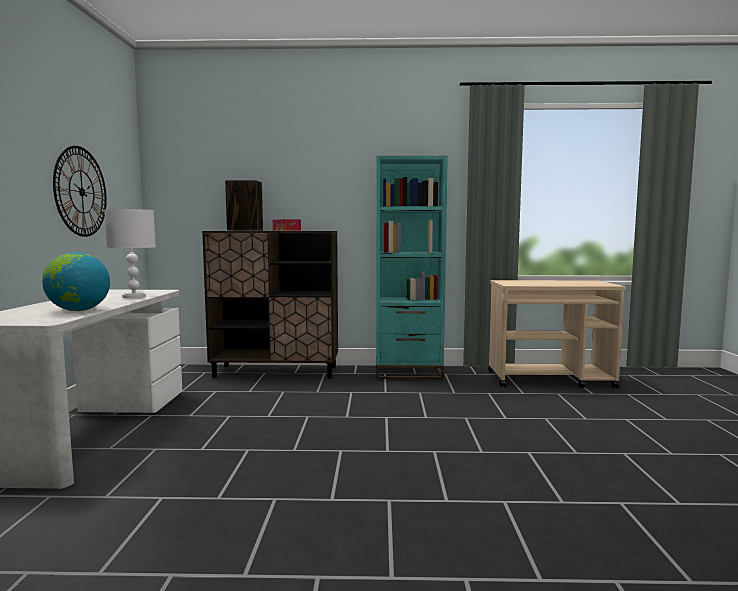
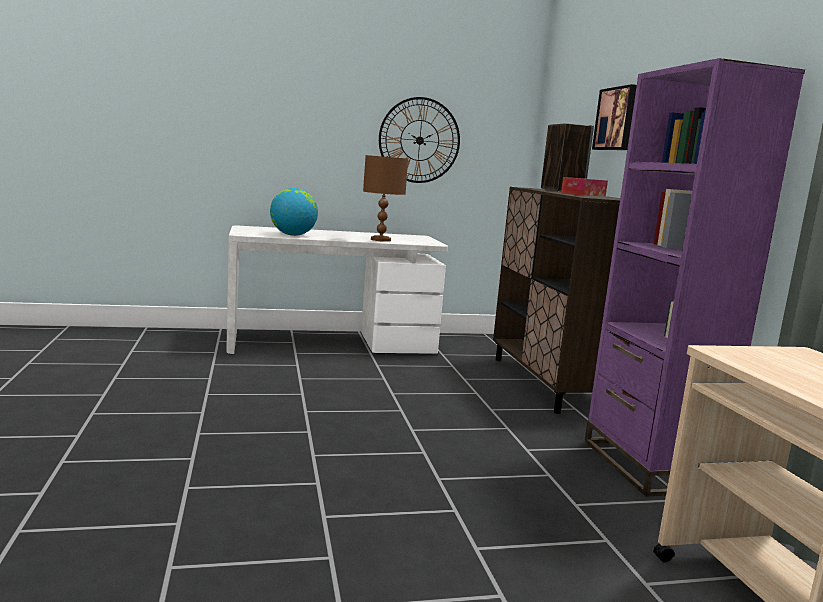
camera: 75 degrees right, 5 degrees up
(134, 296) = (381, 240): white table lamp -> brown table lamp
(276, 178) = (617, 119): none -> picture
(408, 372) = (648, 465): turquoise bookcase -> purple bookcase

